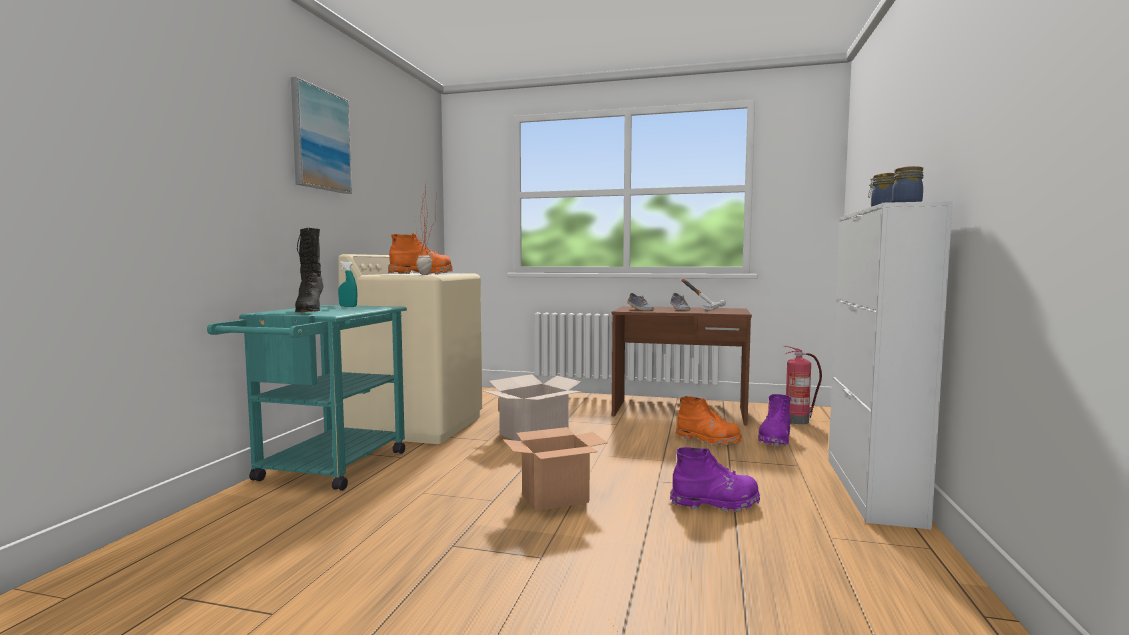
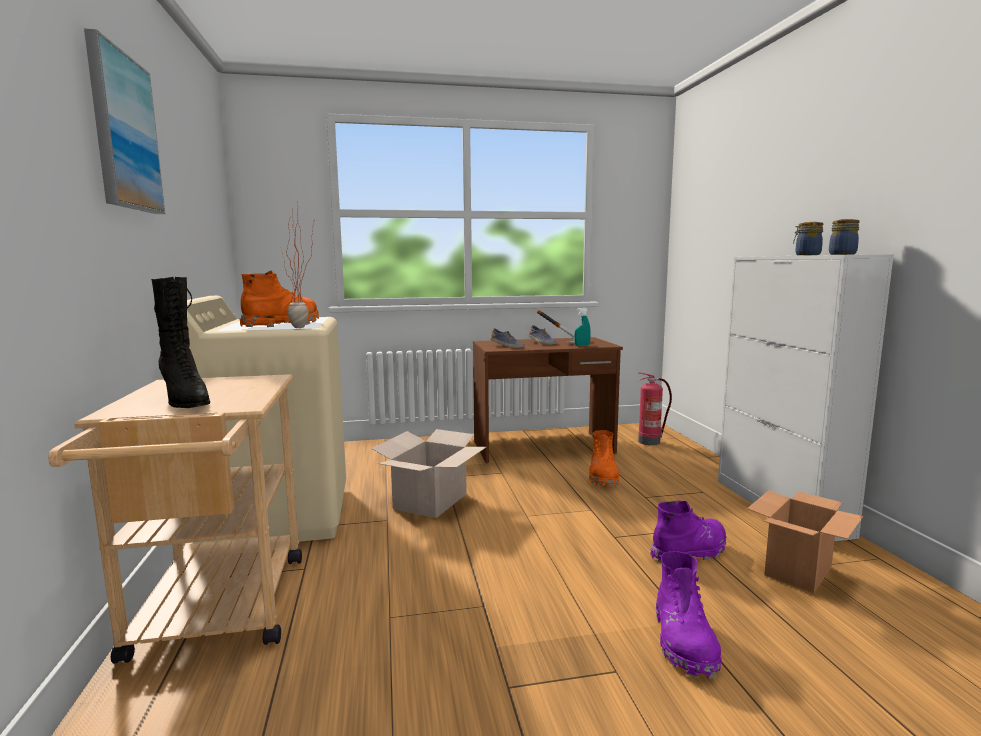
camera: 25 degrees left, 5 degrees up
(325, 470) = (217, 615): turquoise cart -> beige cart
(348, 306) = (211, 382): turquoise spray bottle -> turquoise spray bottle (582, 345)
(555, 498) = (545, 584): cardboard box -> cardboard box (798, 571)
(708, 440) = (603, 477): orange boot -> orange boot turned 90 degrees clockwise
(775, 439) = (654, 465): purple boot -> purple boot (684, 642)

